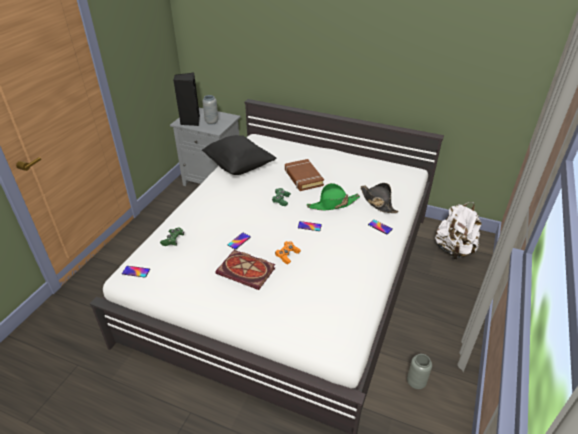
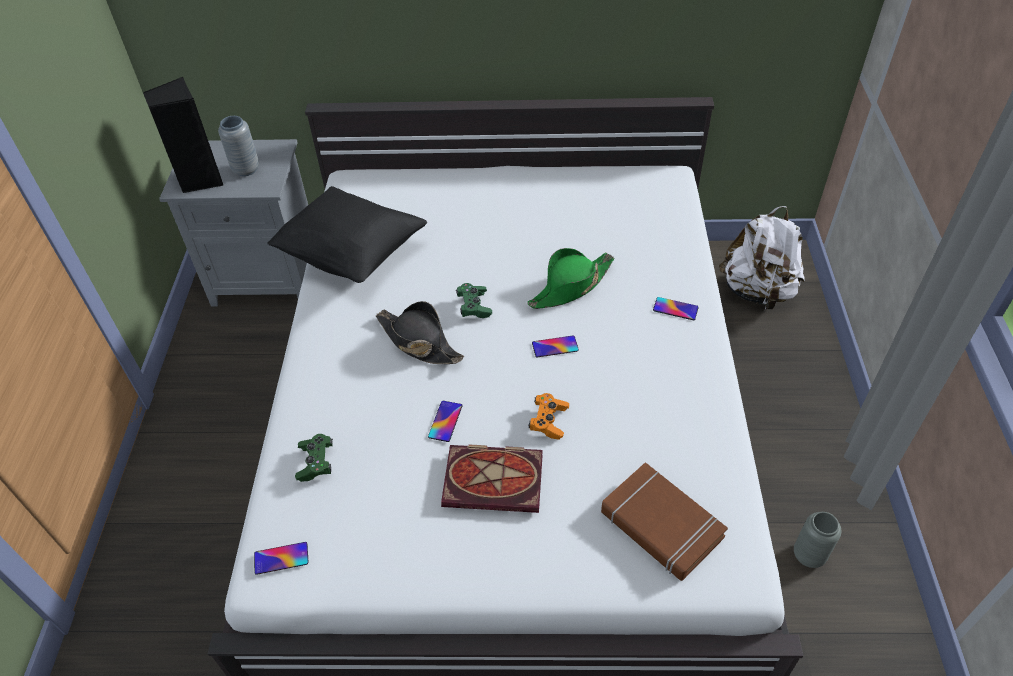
camera: 20 degrees left, 10 degrees up
(303, 178) = (487, 245): brown book -> brown book (660, 525)
(377, 202) = (645, 258): black hat -> black hat (418, 342)

